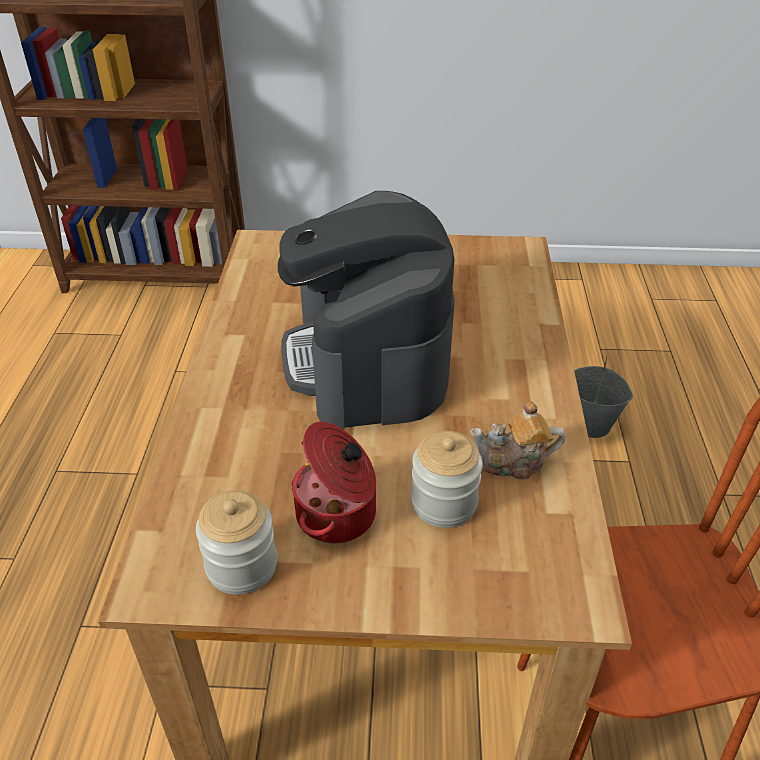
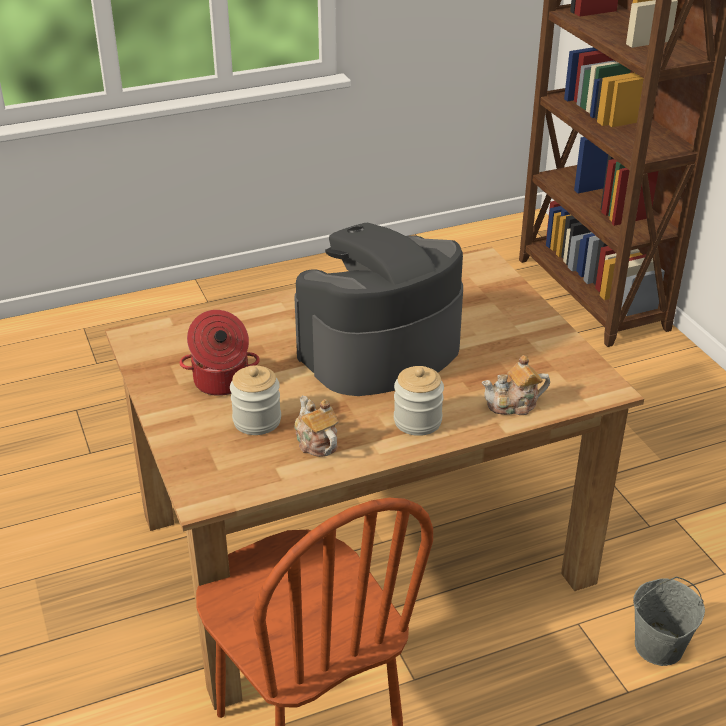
camera: 65 degrees right, 5 degrees down
(241, 565) = (163, 360): jar -> jar (417, 421)
(518, 305) = (514, 405): none -> teapot

